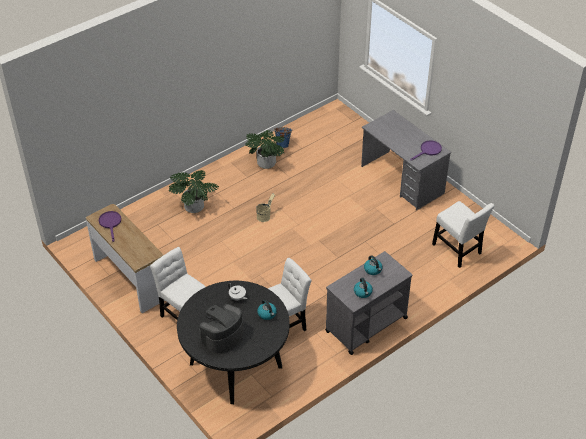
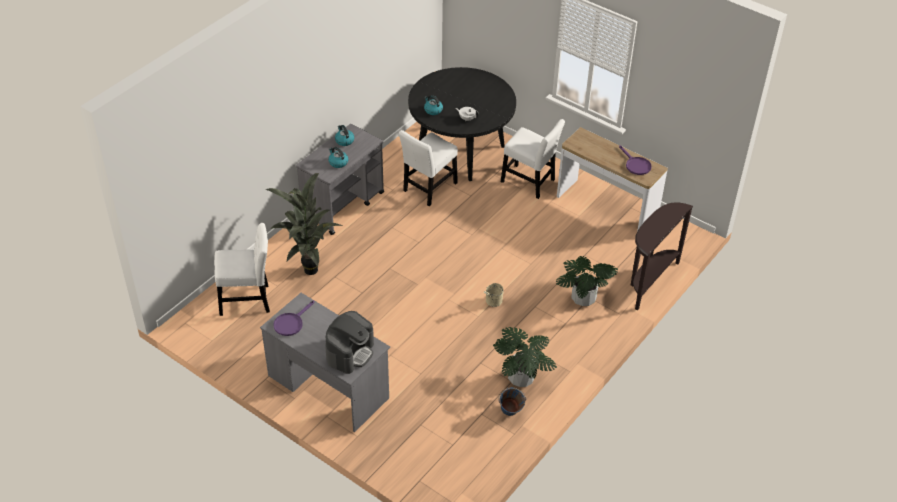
camera: 165 degrees right, 0 degrees up
(136, 211) = (649, 281): none -> brown console table
(222, 336) = (467, 88): coffee machine -> coffee machine (350, 352)
(406, 268) = (307, 270): none -> potted plant
(458, 251) = (247, 300): white chair -> white chair turned 135 degrees clockwise

